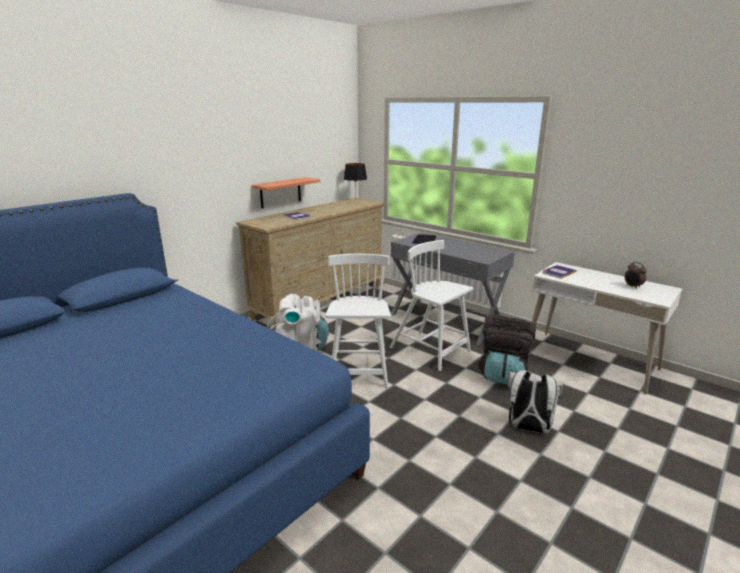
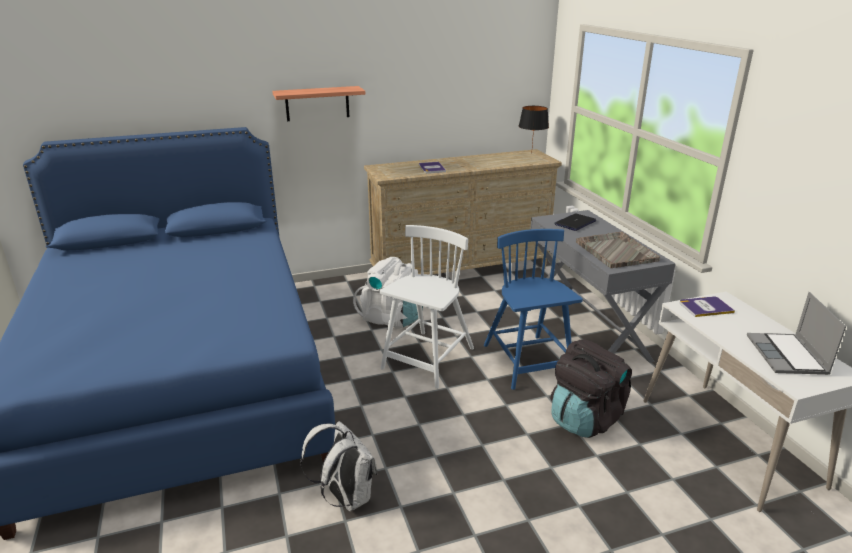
camera: 30 degrees right, 5 degrees up
(280, 192) = (426, 136): shelf -> shelf (317, 103)
(431, 350) = (527, 363): white chair -> blue chair
(472, 251) = (615, 251): none -> grey tray
(528, 428) = (545, 488): white backpack -> white backpack (345, 497)
(632, 287) = (788, 356): alarm clock -> laptop

